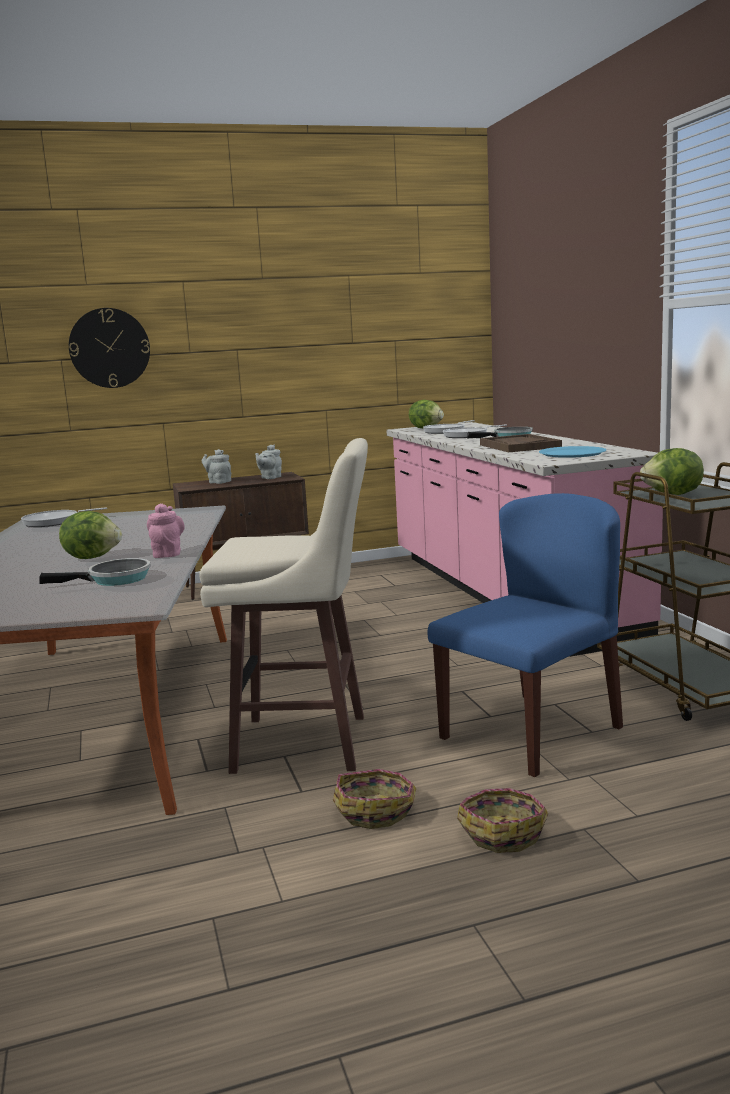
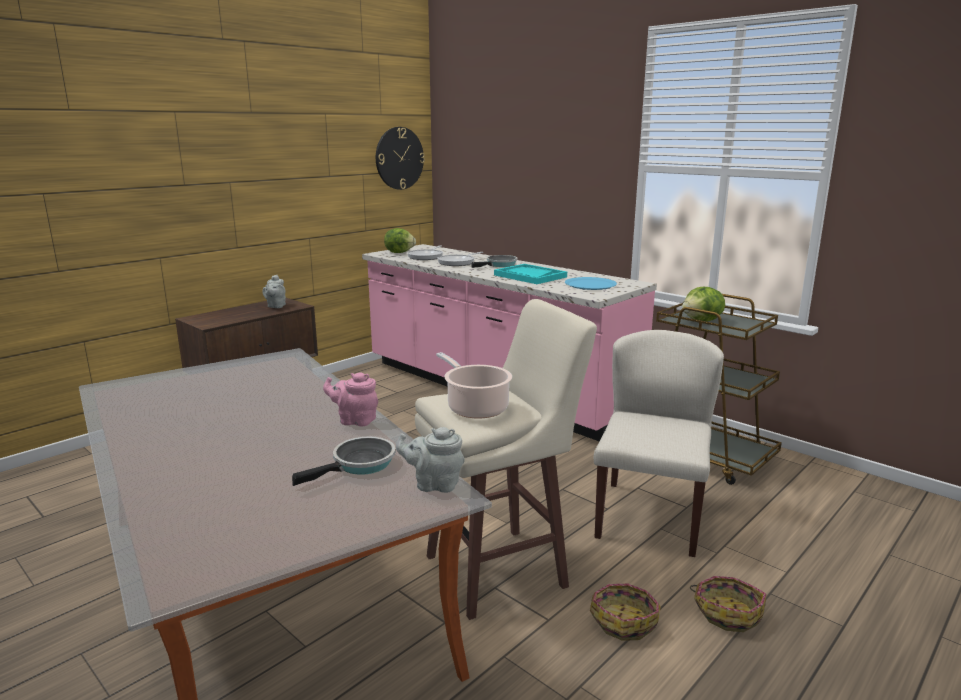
camera: 30 degrees left, 5 degrees up
(54, 522) = (135, 387): frying pan -> none
(93, 557) = (278, 435): lettuce -> none
(109, 348) = (100, 180): wall clock -> wall clock (399, 158)
(168, 553) = (355, 420): pink teapot -> pink teapot turned 45 degrees counterclockwise
(218, 482) = (228, 314): grey teapot -> grey teapot (434, 484)
(256, 545) = (475, 407): none -> cooking pot
(519, 446) = (530, 276): brown tray -> turquoise tray
(531, 731) = (649, 516): blue chair -> beige chair

